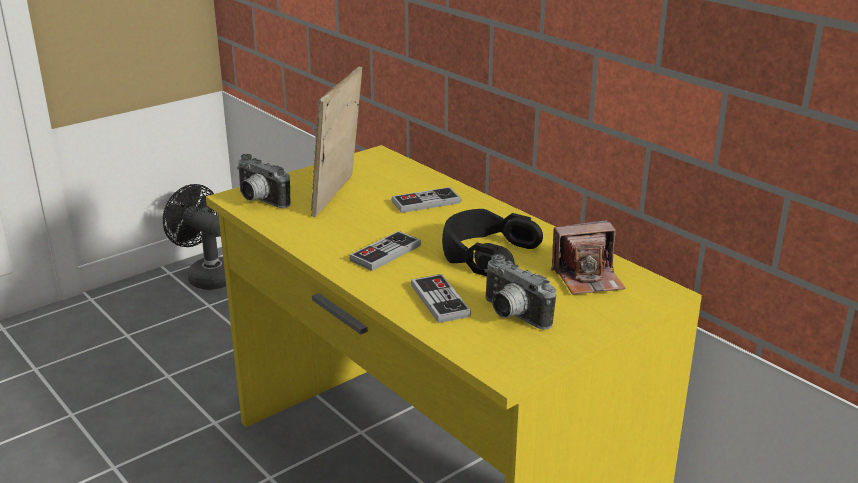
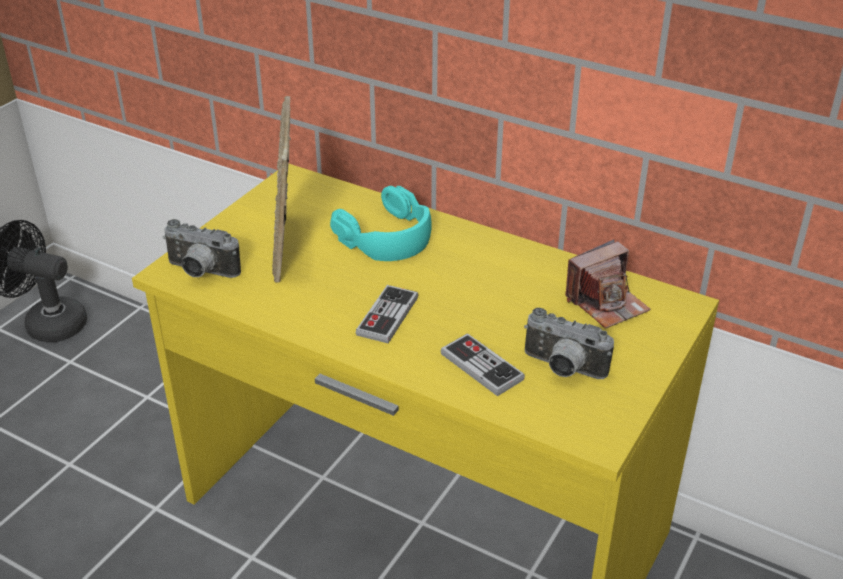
camera: 20 degrees left, 10 degrees up
(426, 202) = (387, 236): game controller -> turquoise headphones
(486, 253) = (491, 293): black headphones -> none

